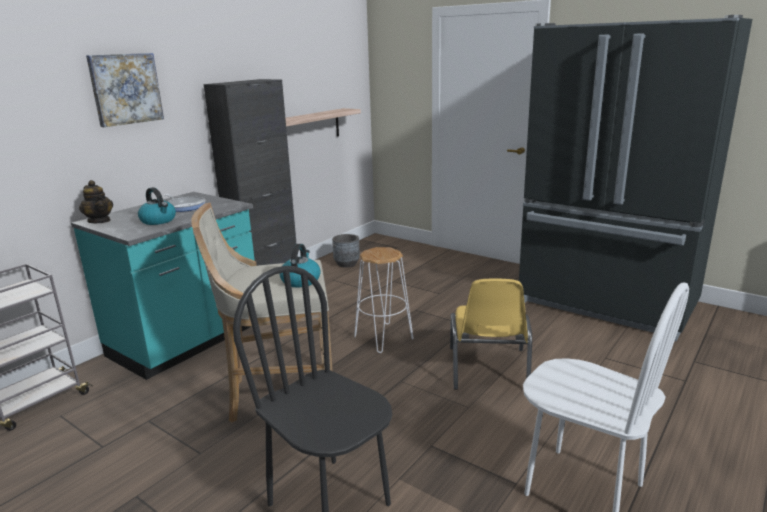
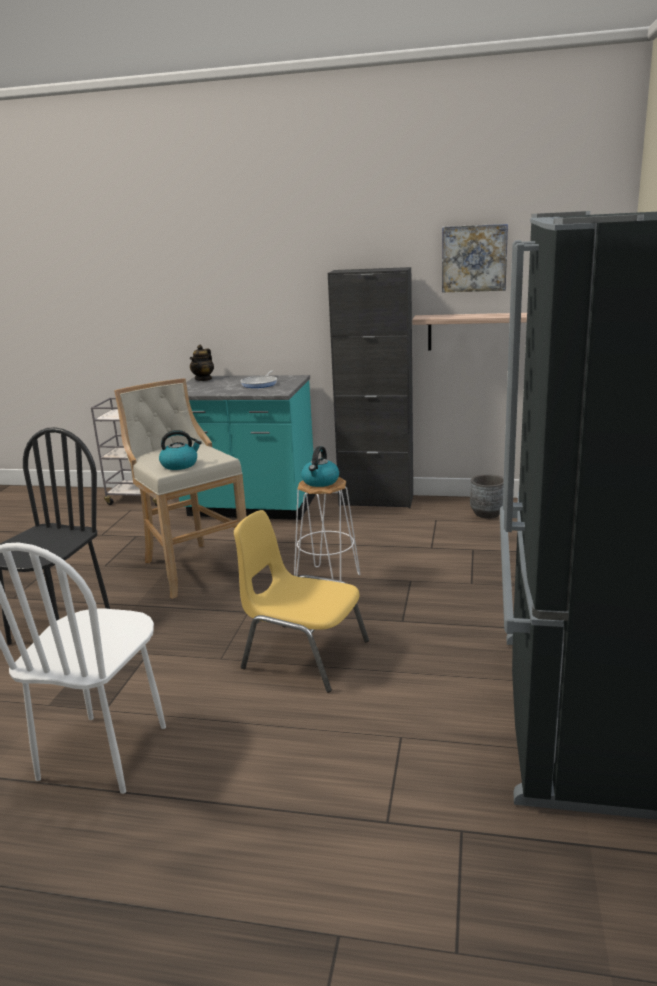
camera: 65 degrees right, 0 degrees up
(125, 89) = (255, 271): picture -> picture (474, 258)
(159, 221) = (215, 389): kettle -> kettle (320, 482)
(488, 370) = (303, 654): yellow chair -> yellow chair turned 45 degrees clockwise

